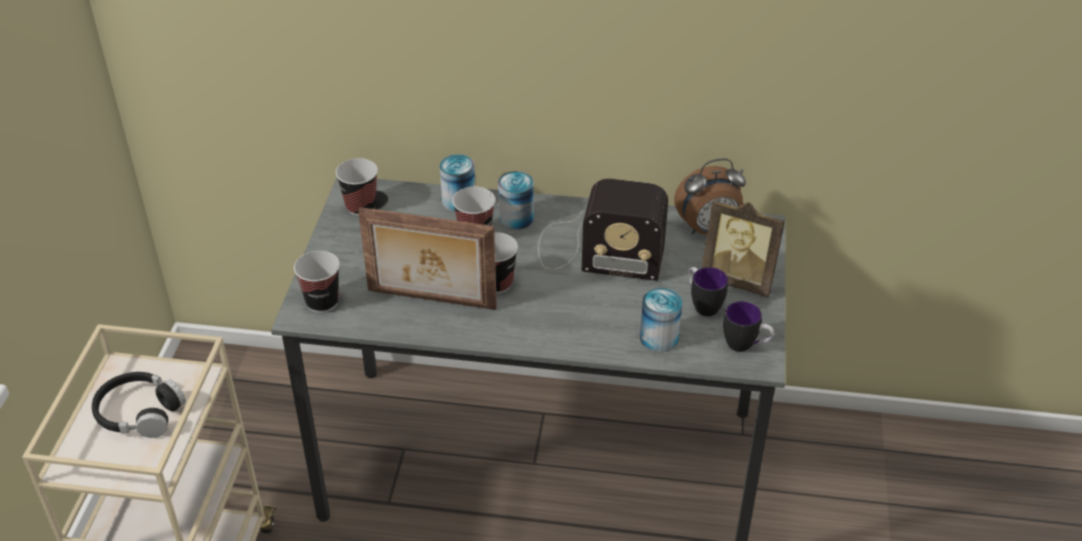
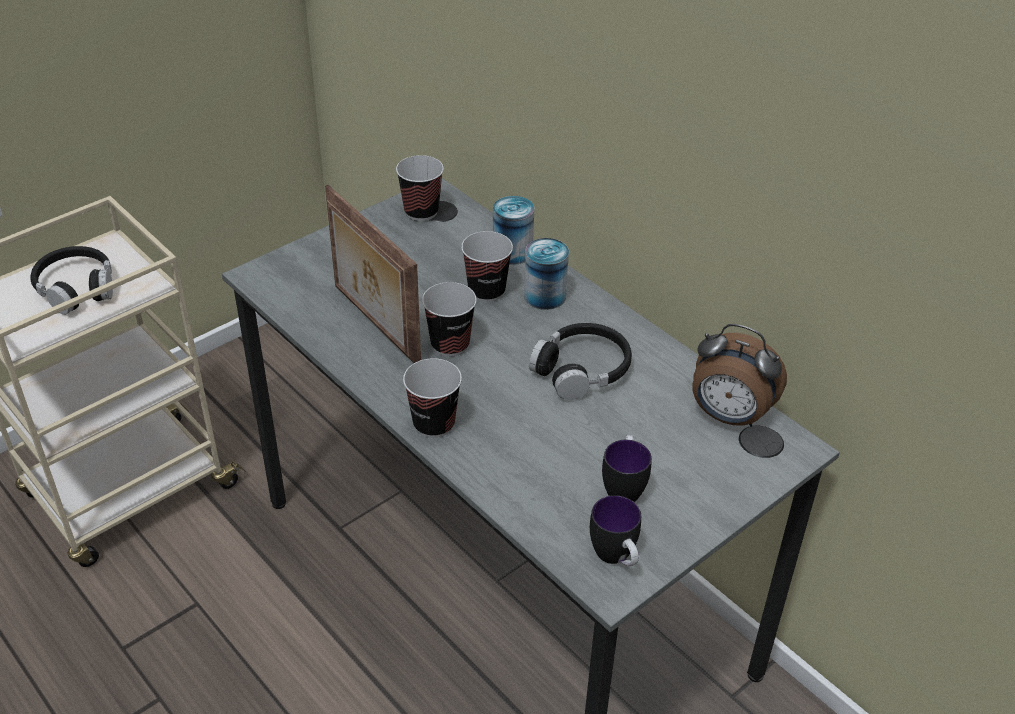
camera: 40 degrees right, 0 degrees up
(322, 302) = (287, 274): cup -> cup (434, 424)
(595, 251) = (581, 370): radio -> black headphones
(659, 338) = (536, 491): can -> none
(739, 279) = (698, 487): picture frame -> none

